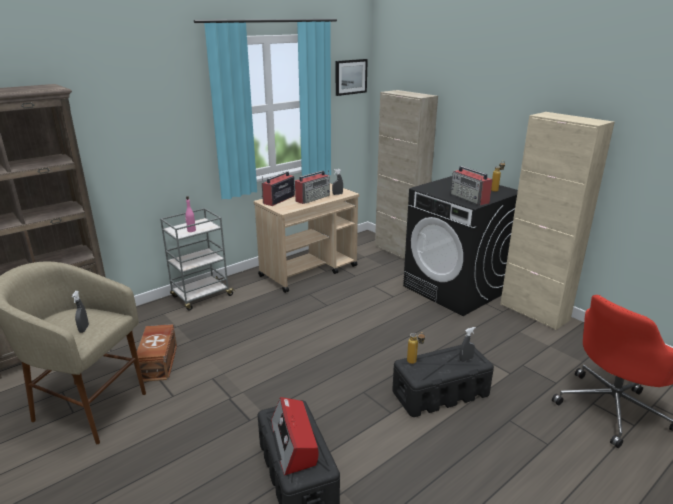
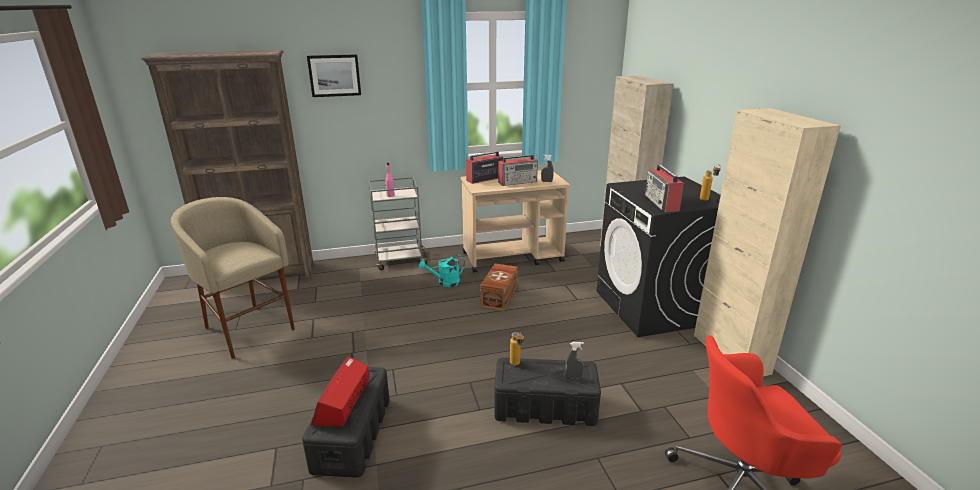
camera: 25 degrees right, 0 degrees up
(84, 329) = (233, 258): grey spray bottle -> none
(159, 362) = (324, 307): brown storage box -> brown storage box (500, 296)
(266, 308) = (445, 283): none -> turquoise watering can
(350, 77) = (594, 59): picture -> picture (334, 75)

